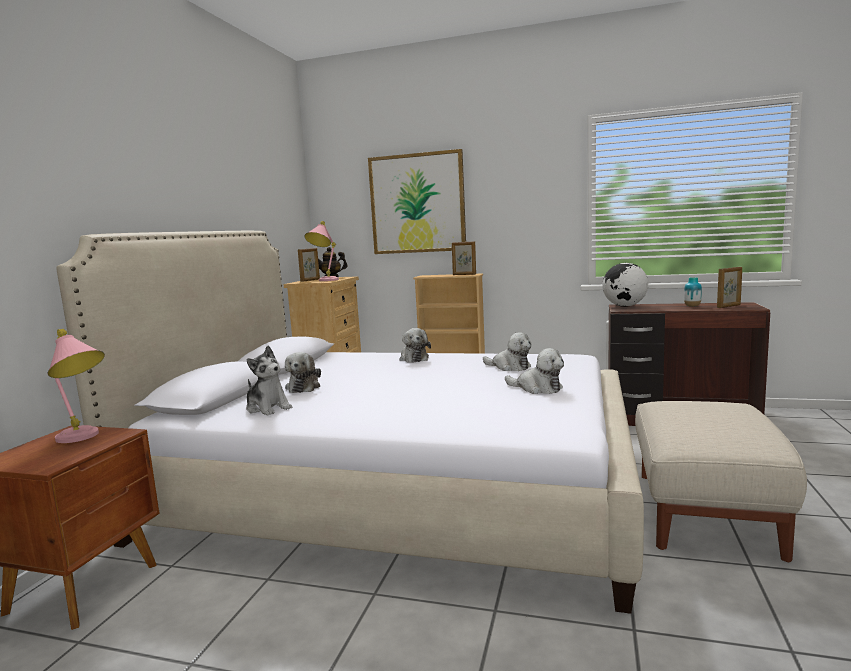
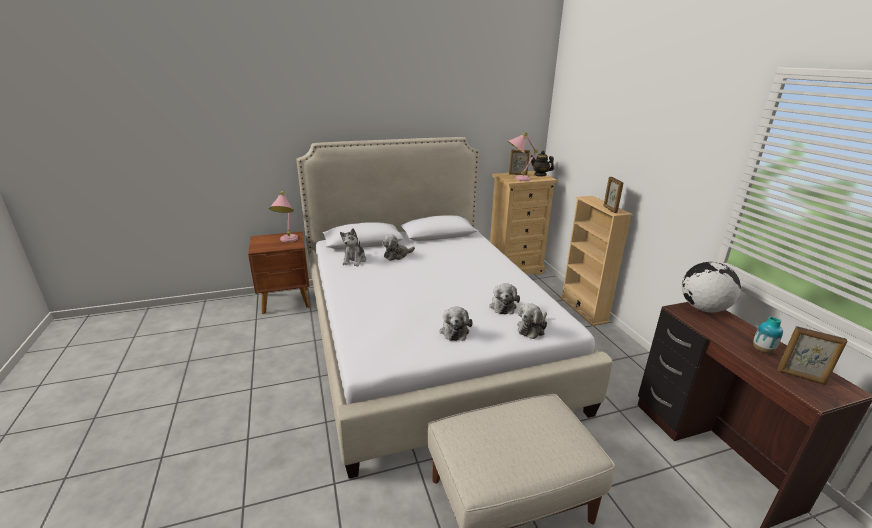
camera: 55 degrees right, 15 degrees up
(413, 358) = (489, 265): plush toy -> plush toy (532, 328)
(417, 203) = (608, 130): picture -> none

